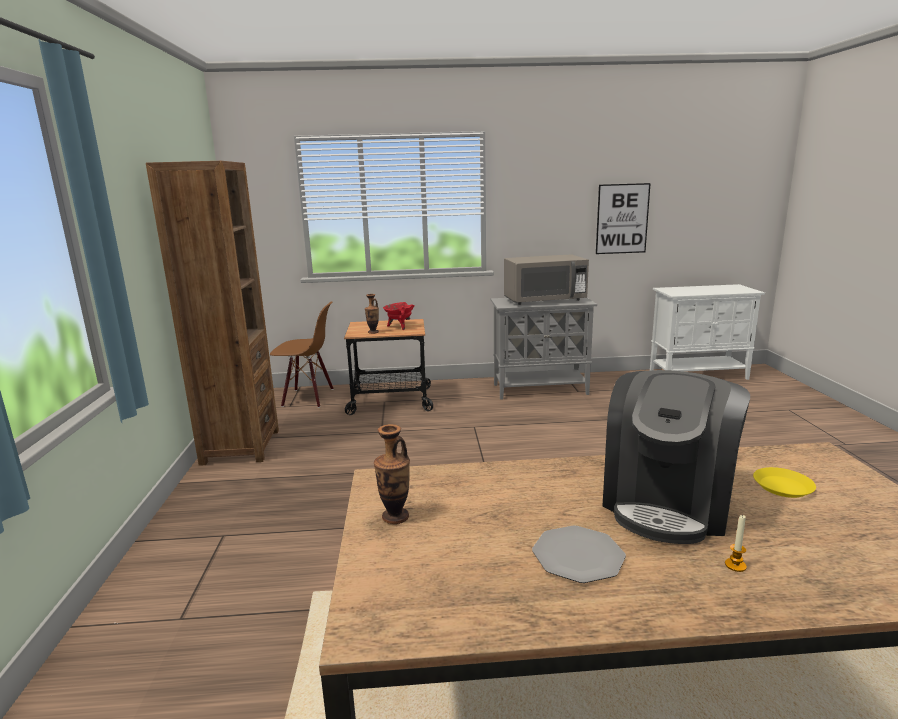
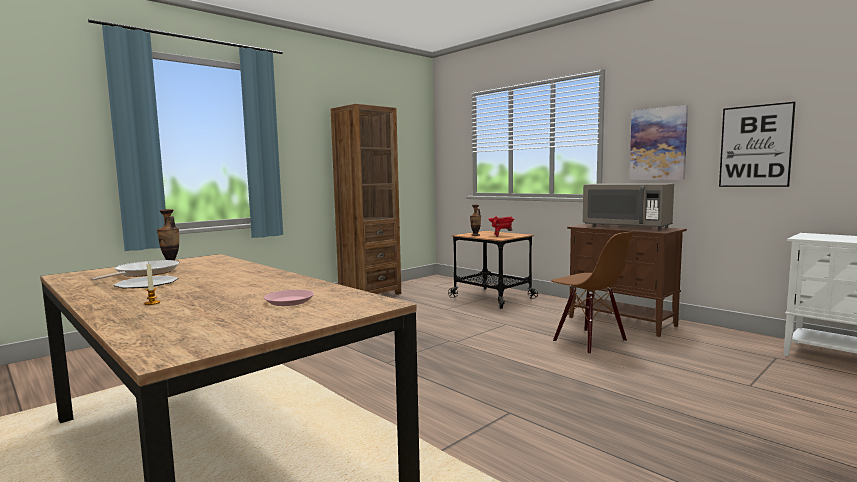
camera: 50 degrees right, 10 degrees down
(308, 398) = (452, 285): brown chair -> brown chair (589, 341)
(465, 548) = (144, 273): none -> frying pan
(541, 389) = (622, 322): grey cabinet -> brown cabinet
(543, 215) = (658, 144): none -> picture
(667, 503) = (231, 287): coffee machine -> none
(782, 487) = (289, 301): yellow plate -> pink plate

